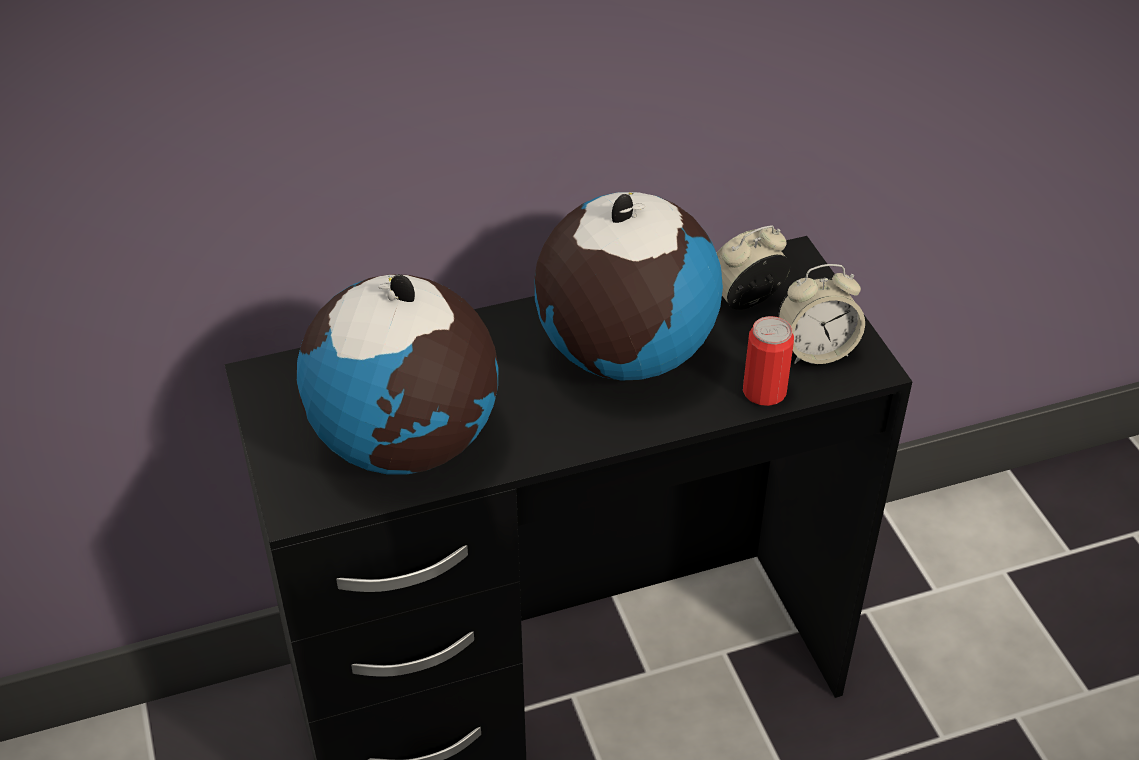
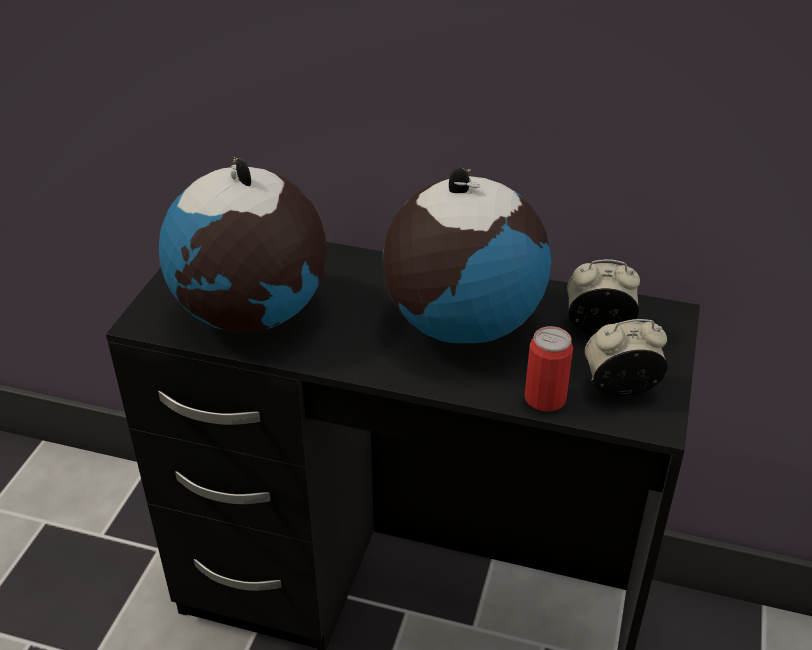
camera: 35 degrees right, 5 degrees down
(816, 350) = (620, 388): alarm clock -> alarm clock turned 150 degrees clockwise

